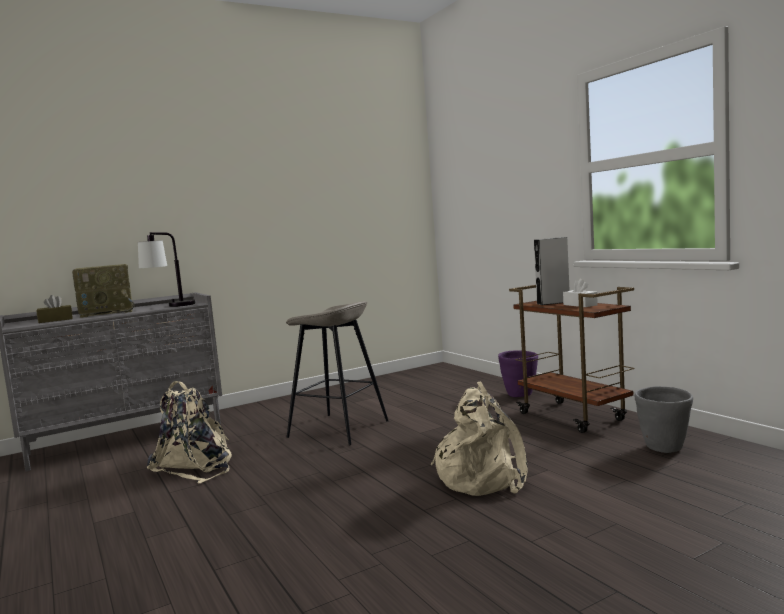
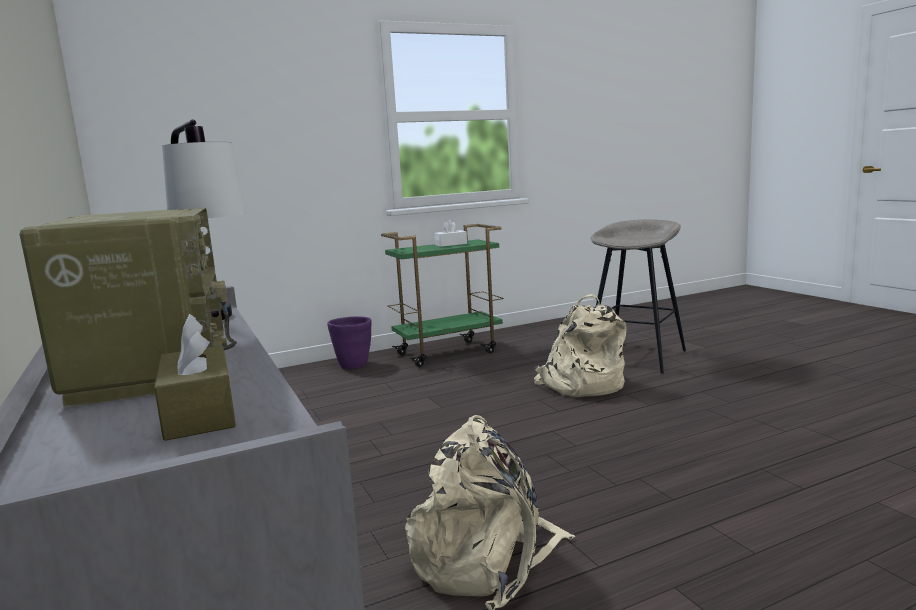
camera: 85 degrees left, 5 degrees up
(338, 429) = (386, 452): grey stool -> grey stool (636, 357)
(553, 302) = (420, 248): grey speaker -> none
(573, 418) = (449, 353): brown cart -> green cart
(664, 448) = (539, 337): grey planter -> none

